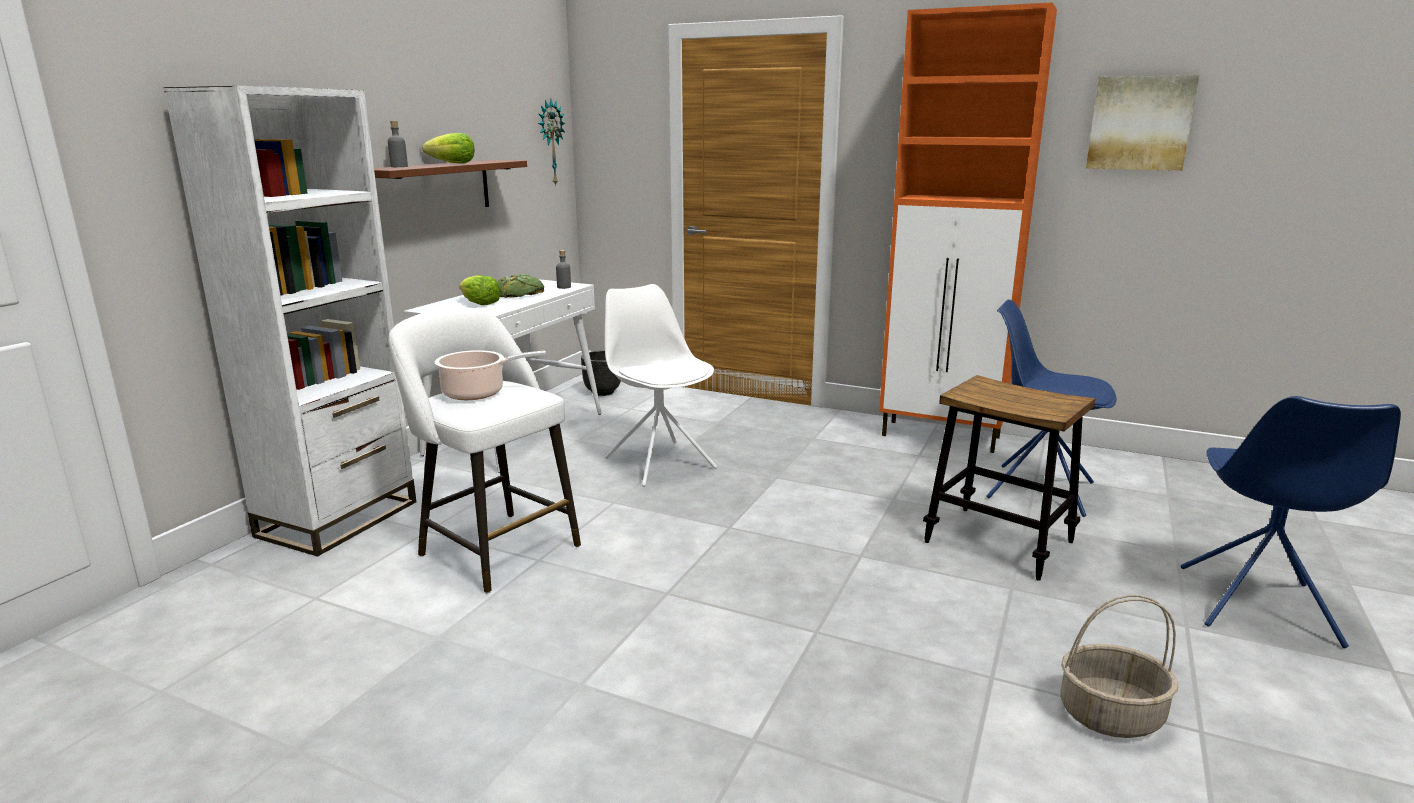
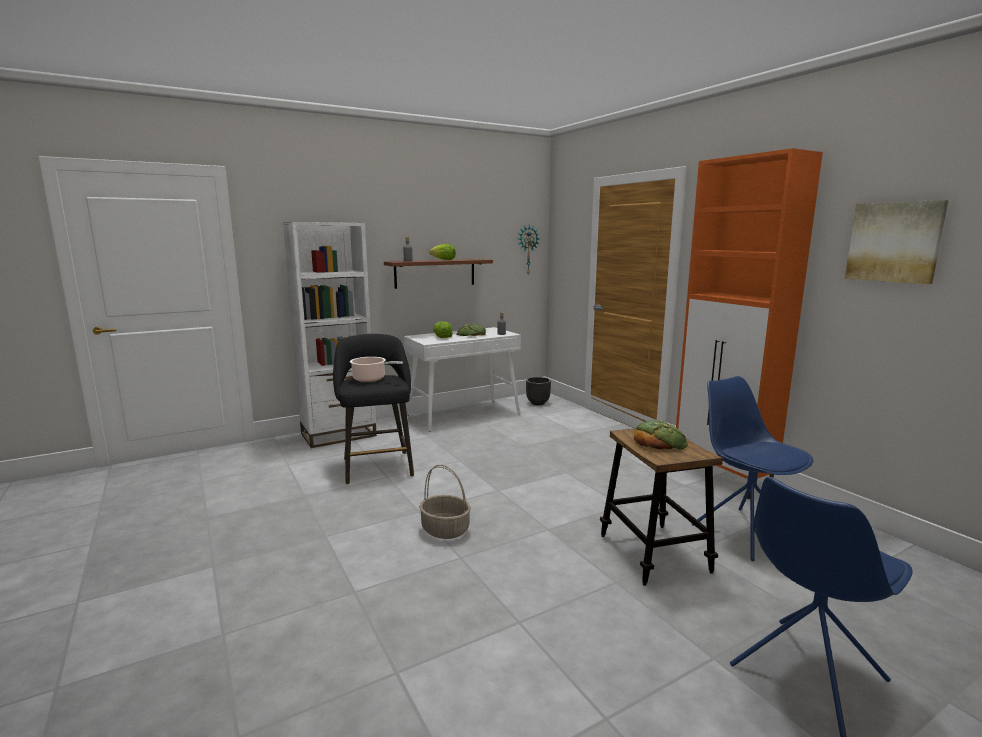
camera: 35 degrees right, 5 degrees down
(494, 548) = (377, 465): white stool -> black stool
(659, 462) = (512, 447): white chair -> none
(1008, 394) = (659, 441): none -> bread
(1111, 714) = (559, 677): basket -> basket (446, 530)

